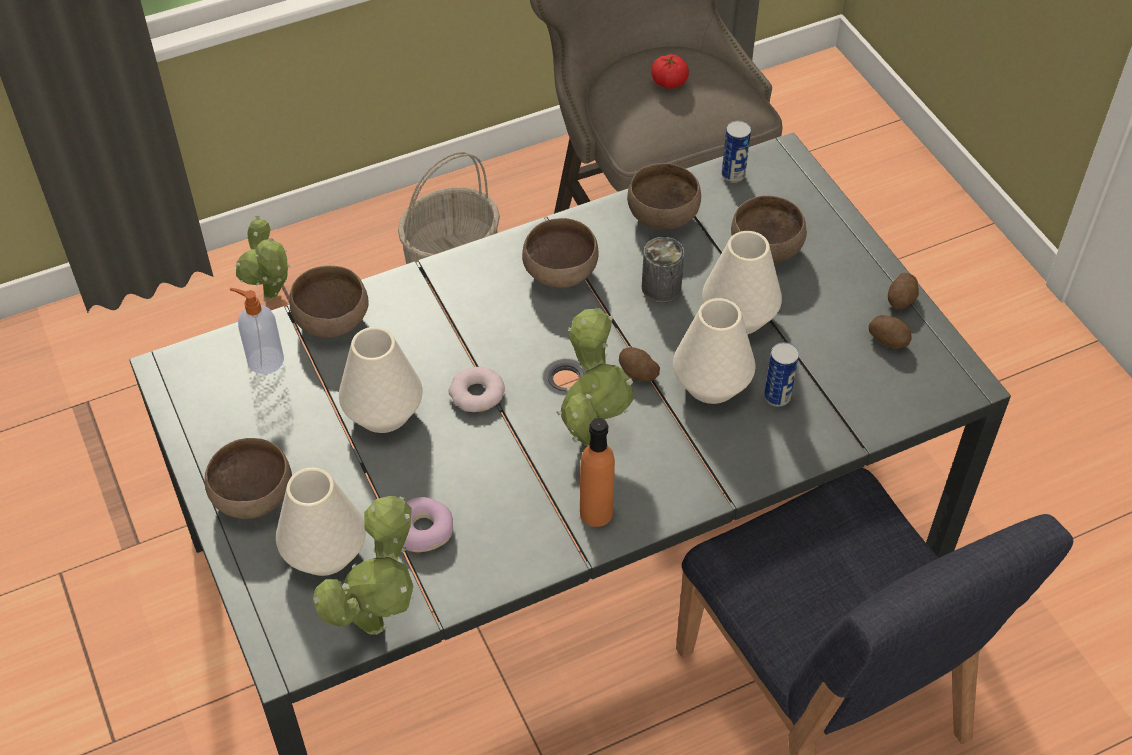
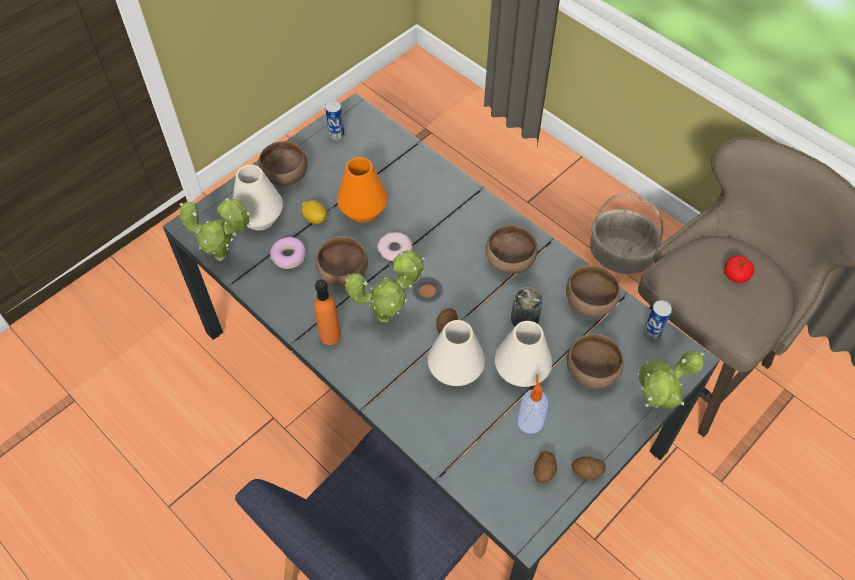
camera: 70 degrees right, 5 degrees up
(264, 360) = (377, 146): soap dispenser -> soap dispenser (530, 421)
(273, 298) = (540, 181): potted plant -> potted plant (654, 406)
(333, 320) = (419, 165): brown bowl -> brown bowl (344, 273)
(366, 477) = (315, 218): none -> lemon
(384, 412) = (363, 210): white vase -> orange vase
(777, 397) = (460, 412): can -> can (336, 135)

